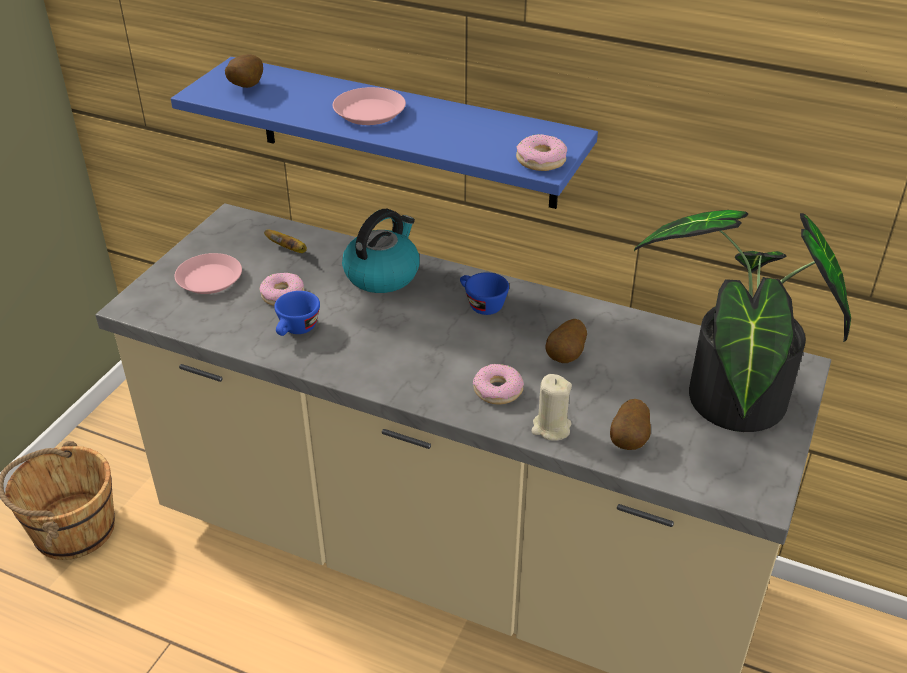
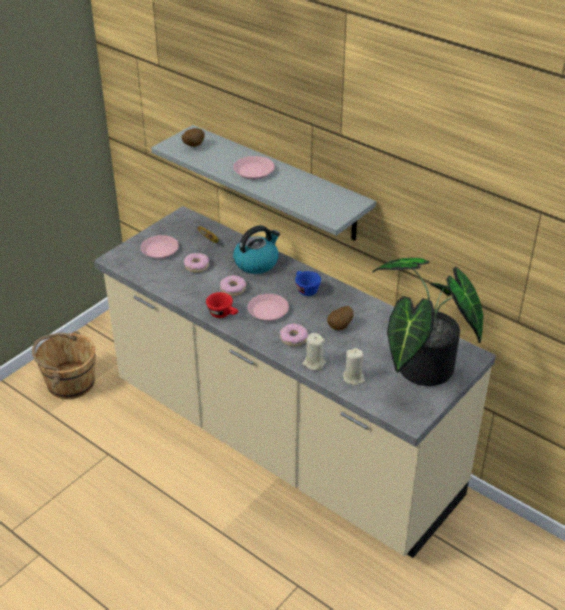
camera: 15 degrees right, 0 degrees up
(296, 330) = (197, 287): blue cup -> none
(359, 369) = (223, 314): none -> red cup
(404, 132) = (279, 183): blue shelf -> grey shelf
(435, 350) = (268, 310): none -> pink plate
(540, 160) = (333, 214): donut -> donut (233, 289)
(629, 441) = (353, 378): potato -> beige candle

